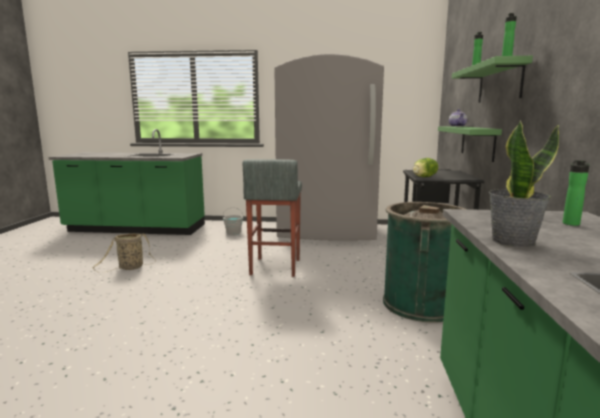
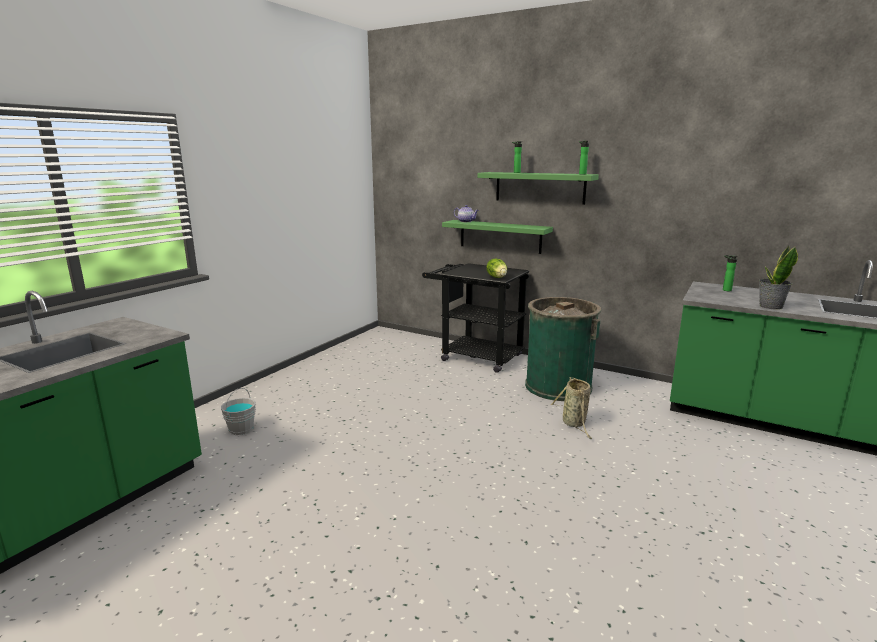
camera: 65 degrees left, 5 degrees up
(129, 268) = (303, 545): basket -> basket (574, 424)
(274, 267) = (418, 427): grey stool -> none
(327, 232) = (330, 372): grey fridge -> none

